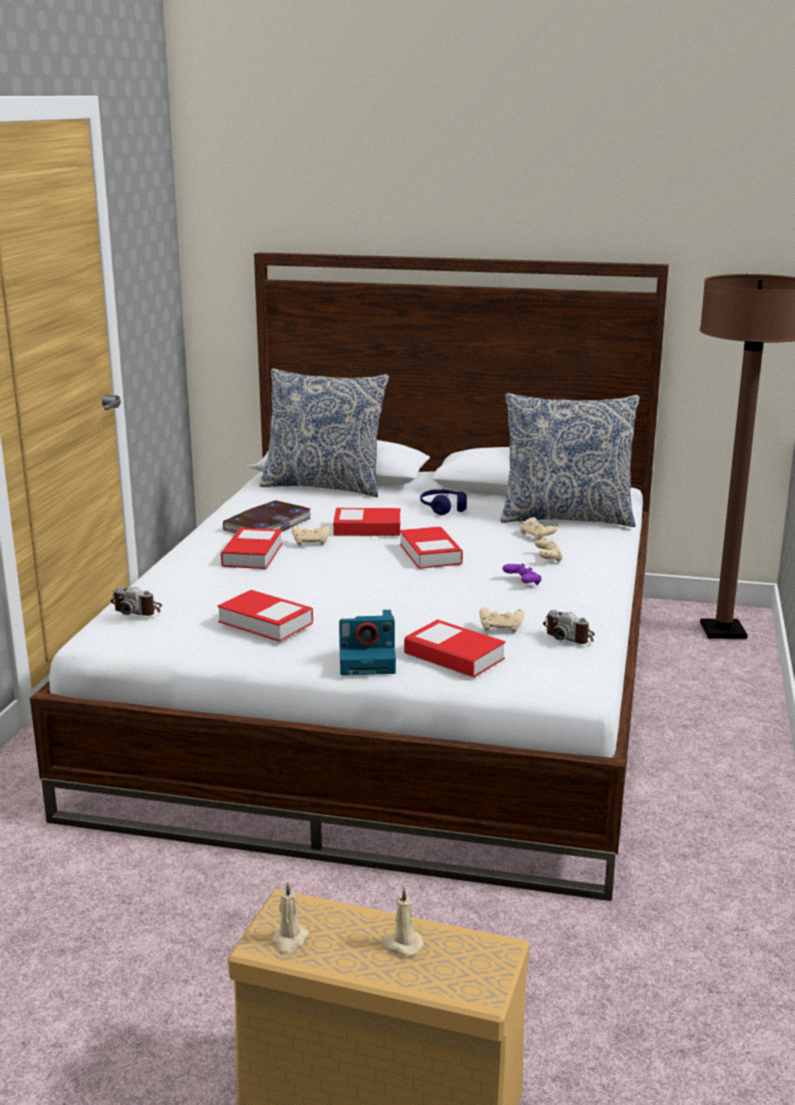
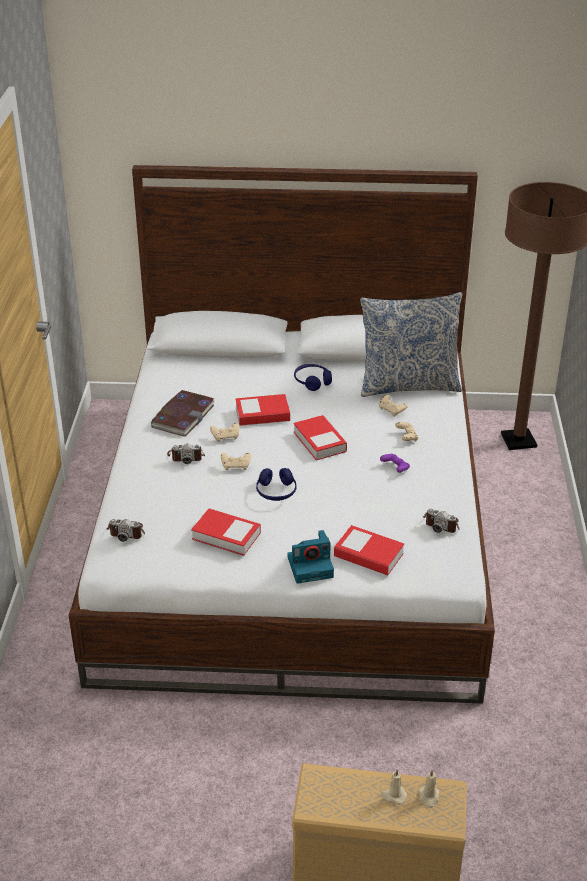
camera: 10 degrees left, 15 degrees up
(252, 555) = (186, 456): book -> camera
(289, 941) = (326, 803): beige candle -> beige candle (429, 797)
(324, 486) = (210, 361): pillow -> none
(352, 591) = (276, 492): none -> blue headphones
(501, 628) = (392, 521): beige game controller -> beige game controller (236, 466)

